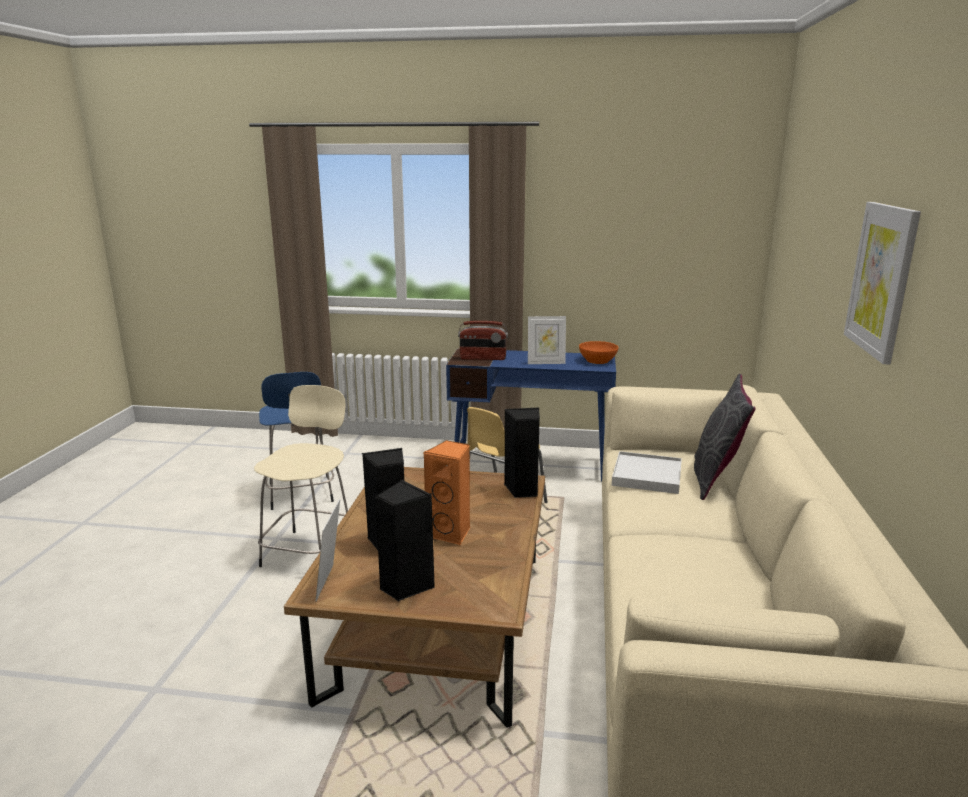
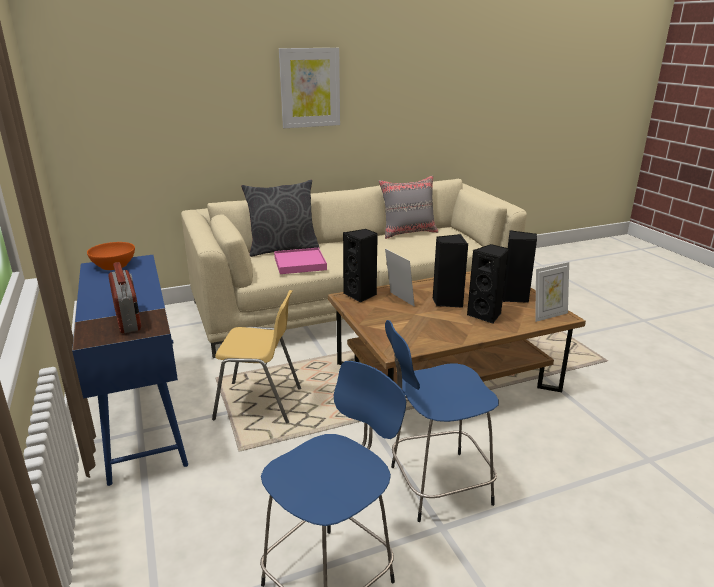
camera: 120 degrees left, 5 degrees up
(310, 551) = (436, 485): beige stool -> blue stool
(451, 533) = (447, 301): orange speaker -> black speaker
(546, 362) = (134, 284): picture frame -> picture frame (399, 300)
(646, 476) = (300, 263): white tray -> pink tray
(761, 602) = (408, 232): none -> grey pillow

